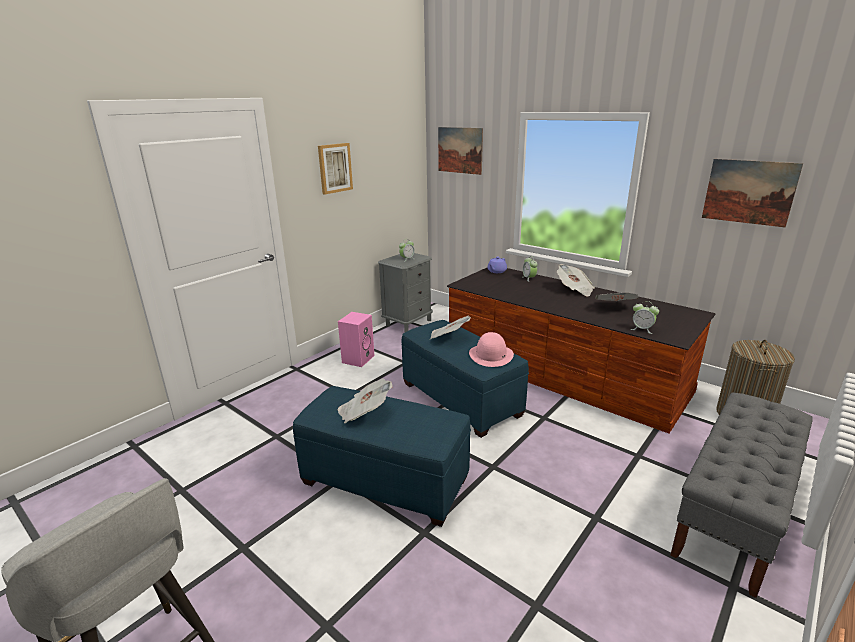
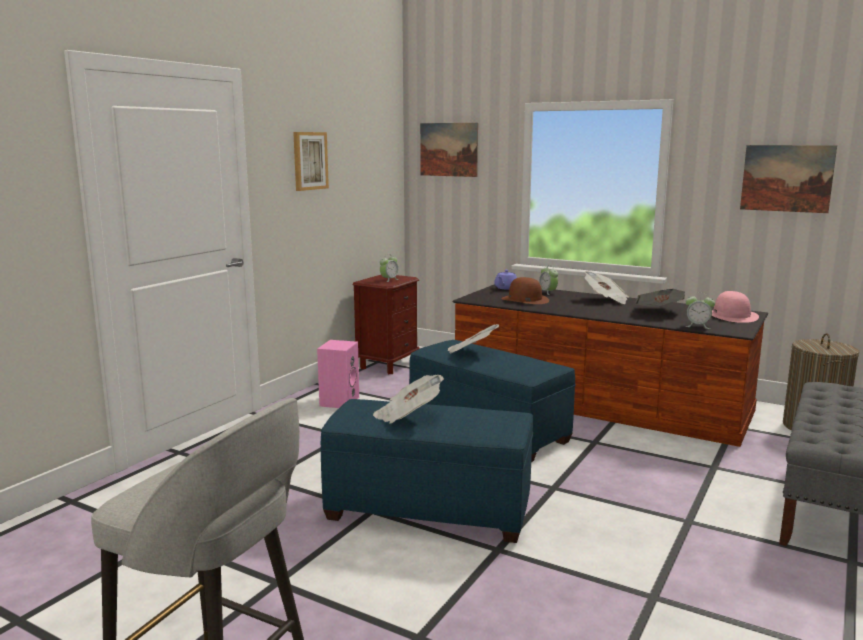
camera: 10 degrees left, 10 degrees down
(408, 322) = (388, 364): grey nightstand -> brown nightstand
(491, 355) = (530, 364): pink hat -> pink hat (731, 316)
(505, 287) = (524, 299): none -> brown hat

